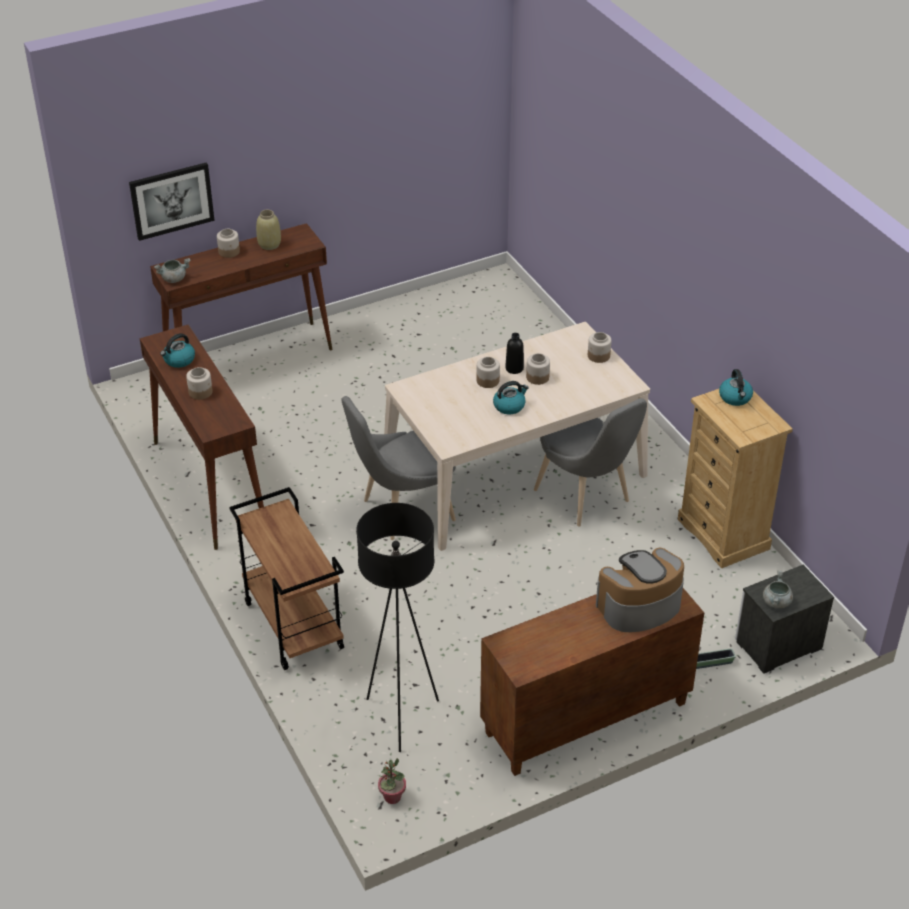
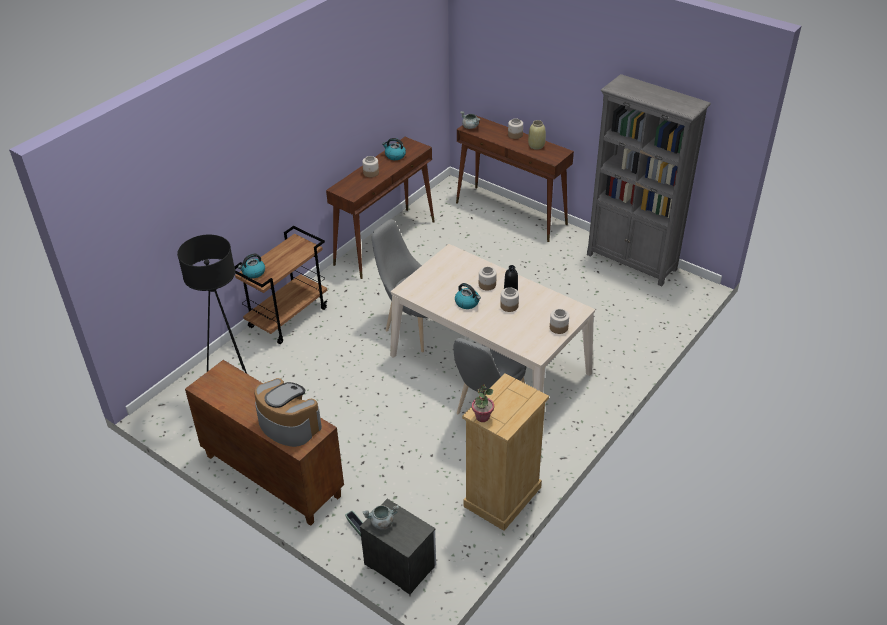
camera: 65 degrees right, 0 degrees up
(171, 200) = (497, 81): picture -> none
(392, 797) = (169, 407): potted plant -> potted plant (482, 417)
(422, 304) = (632, 262): none -> grey bookcase
(735, 398) = (522, 397): kettle -> kettle (253, 273)

